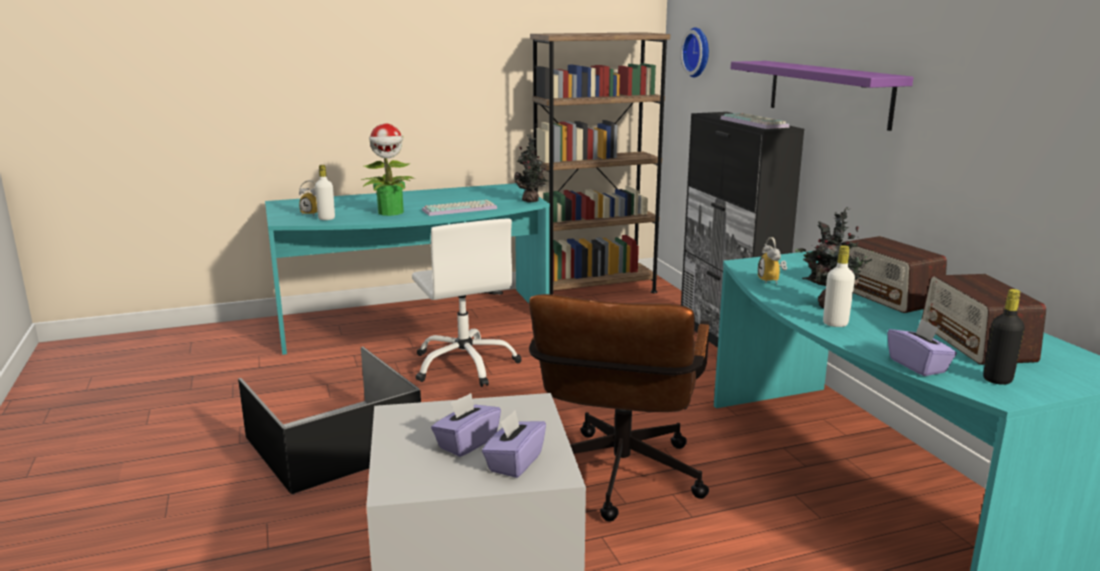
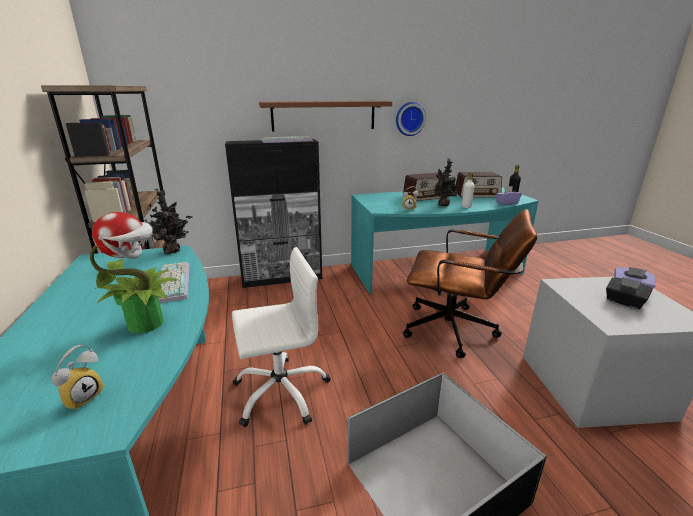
camera: 85 degrees left, 5 degrees up
(326, 218) = (132, 378): white bottle -> none
(466, 443) = (624, 302): purple tissue box -> black tissue box
(698, 52) = (162, 101): wall clock -> wall clock (409, 119)
(828, 93) = (324, 115): purple shelf -> brown shelf

